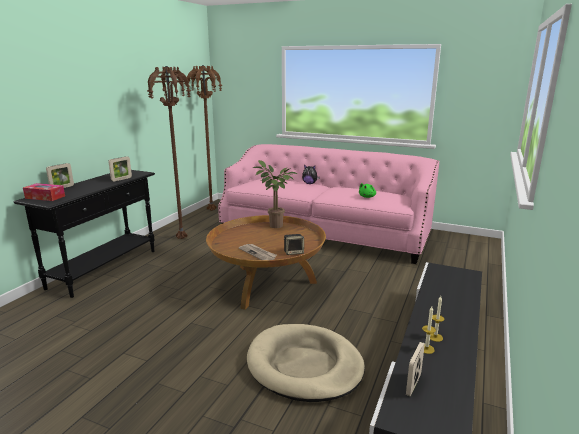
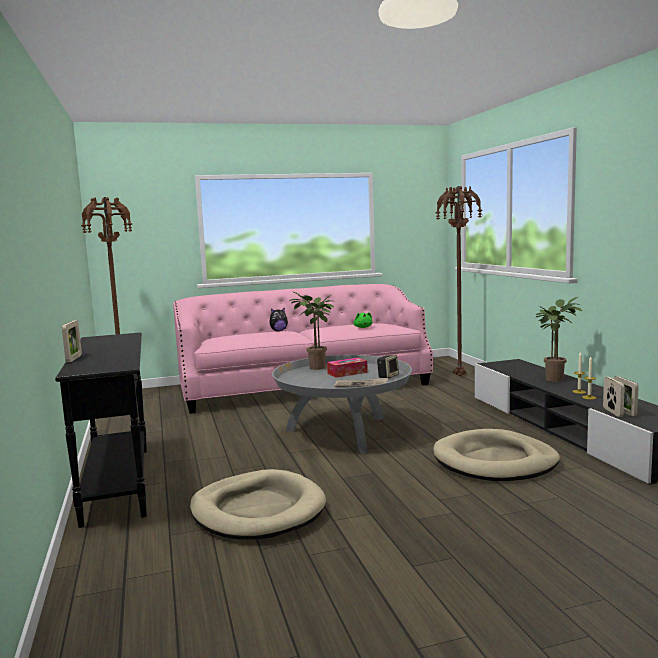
camera: 40 degrees left, 10 degrees down
(45, 197) = (91, 366): tissue box -> tissue box (347, 373)
(111, 322) = (258, 510): none -> beige dog bed
(121, 179) = (126, 341): picture frame -> picture frame (612, 412)
(181, 238) = (151, 432): brown floor lamp -> brown floor lamp (458, 376)
(267, 284) = (344, 432): brown coffee table -> grey coffee table
(452, 310) = (554, 379): none -> potted plant

